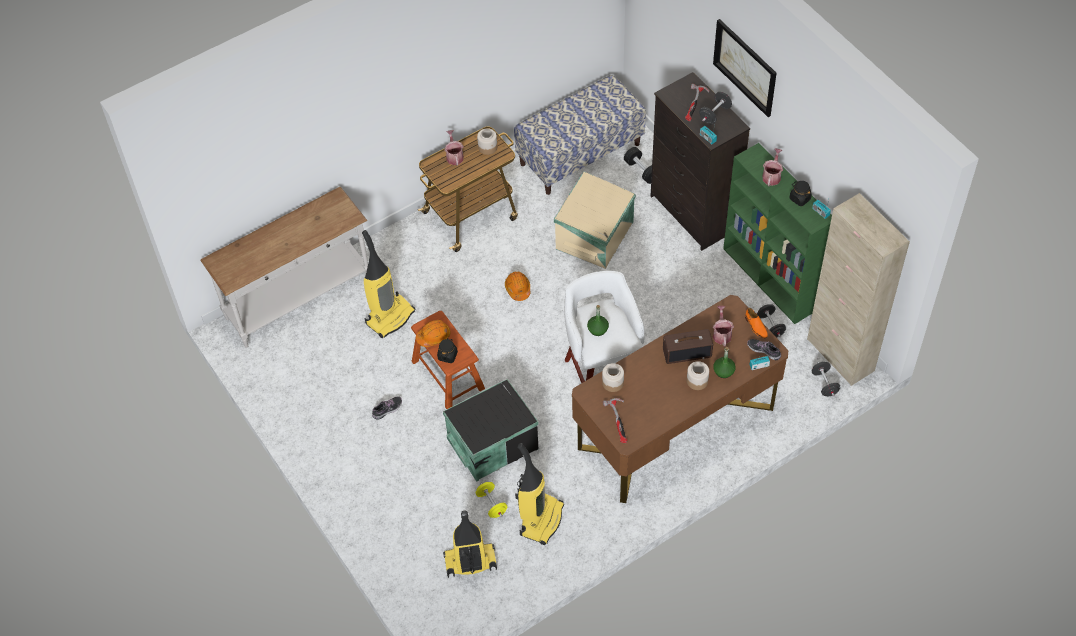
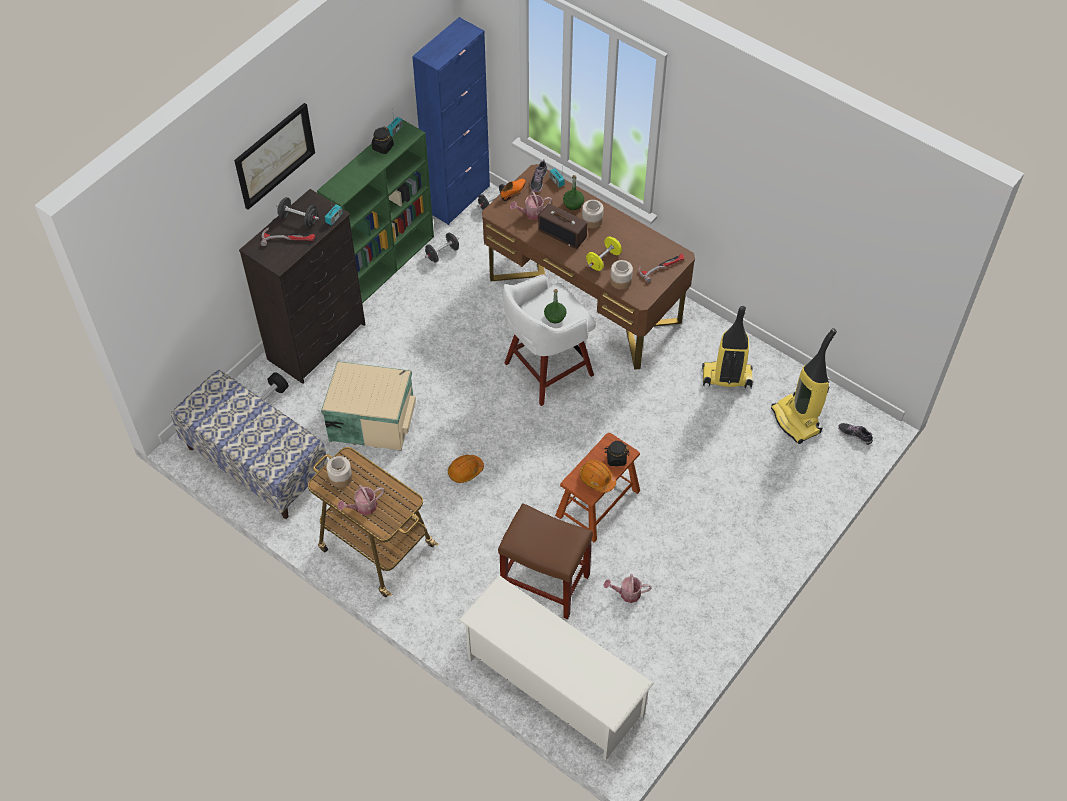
camera: 110 degrees left, 0 degrees up
(299, 300) = (553, 686): white console table -> white shoe rack
(387, 409) = (661, 545): shoe -> shoe (855, 435)
(390, 316) = (544, 583): vacuum cleaner -> brown stool
(491, 442) = (661, 441): black storage box -> none
(491, 504) = (729, 421): yellow dumbbell -> yellow dumbbell (603, 260)
(687, 352) = (563, 234): radio -> radio turned 150 degrees clockwise
(772, 176) = (359, 172): watering can -> watering can (627, 593)
(840, 355) = (458, 199): beige cabinet -> blue cabinet

